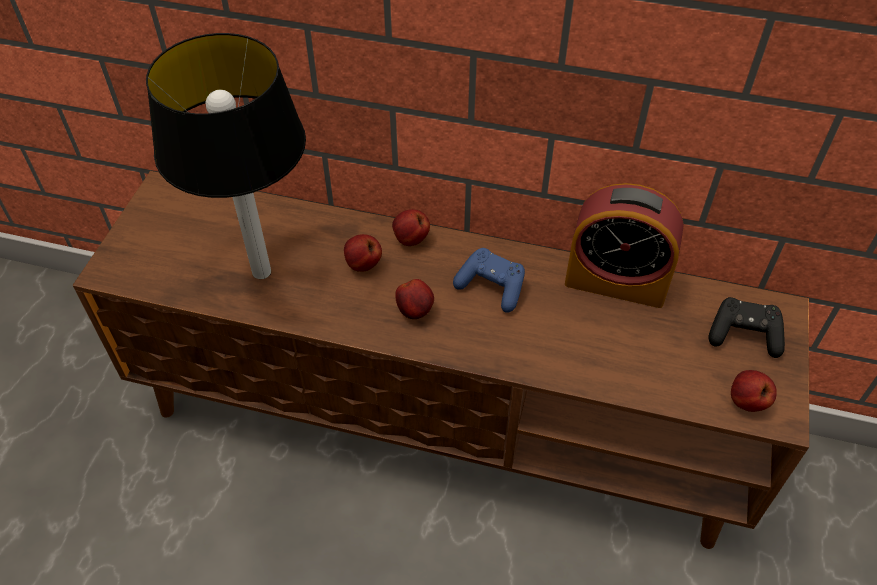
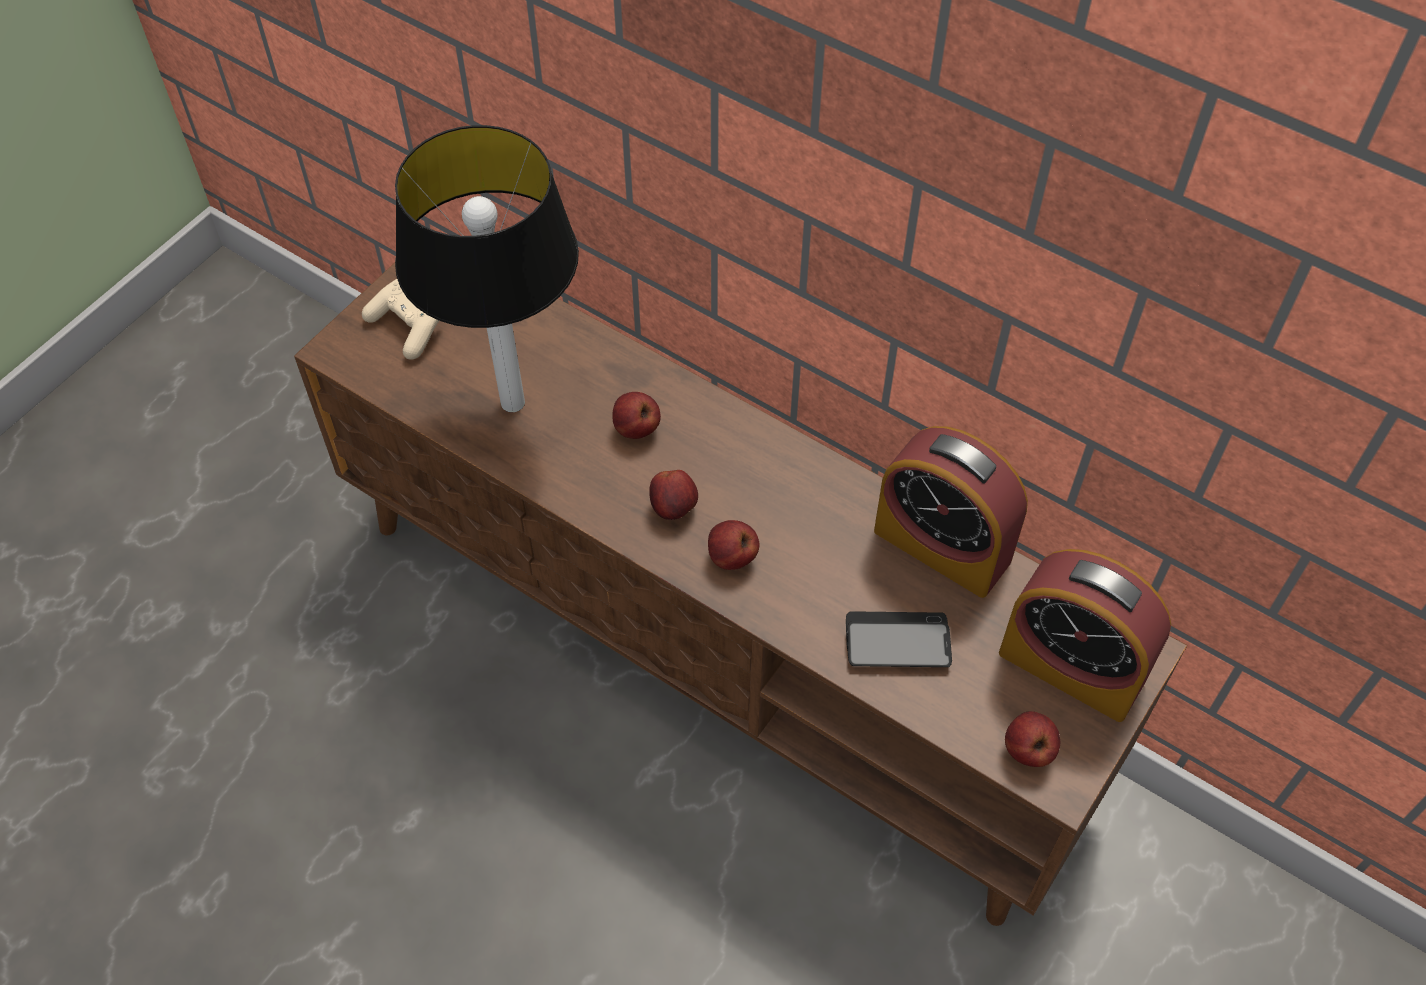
camera: 20 degrees right, 5 degrees up
(158, 241) = (408, 327): none -> beige game controller
(410, 240) = (708, 413): apple -> apple (731, 558)
(491, 287) = (780, 505): blue game controller -> none
(619, 355) = (897, 641): none -> phone
(744, 335) = (1071, 666): black game controller -> alarm clock

